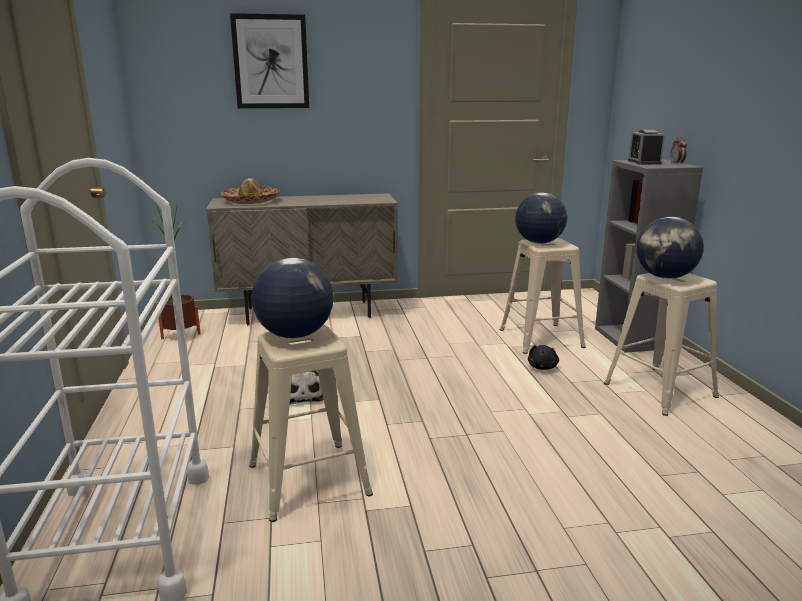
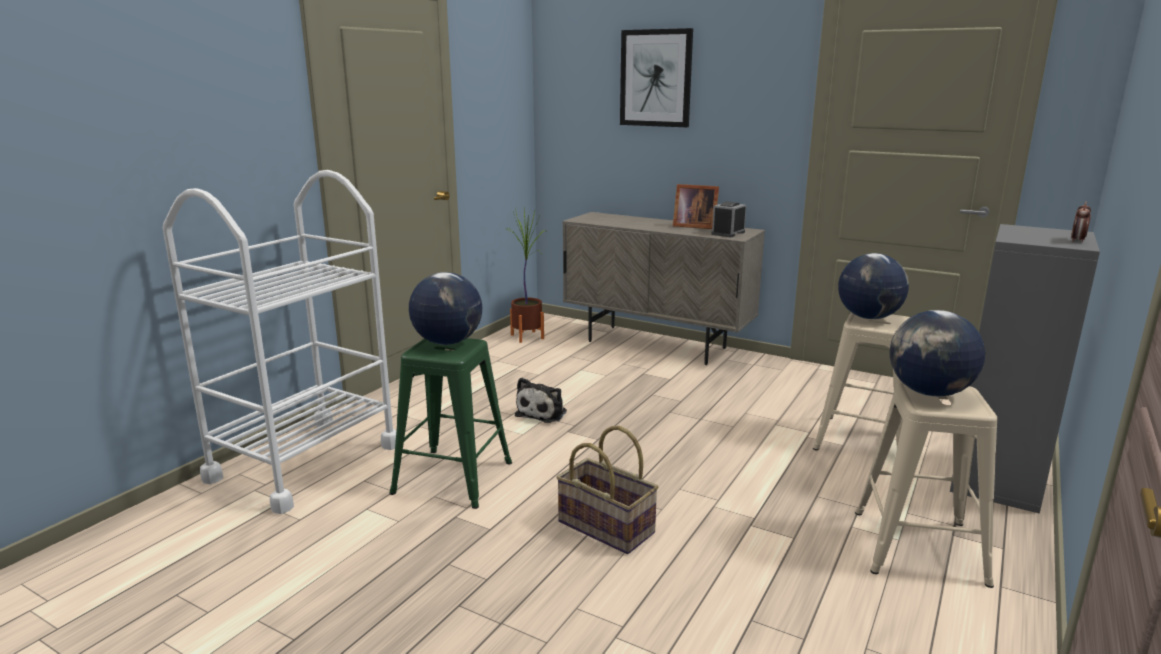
camera: 40 degrees right, 0 degrees up
(251, 201) = (613, 219): hat -> none
(307, 480) = (451, 477): beige stool -> green stool
(332, 197) = (693, 226): none -> picture frame
(490, 460) = (607, 527): none -> basket
(542, 367) = (809, 470): black plush toy -> none
(644, 162) = (1031, 232): alarm clock -> alarm clock (728, 233)

